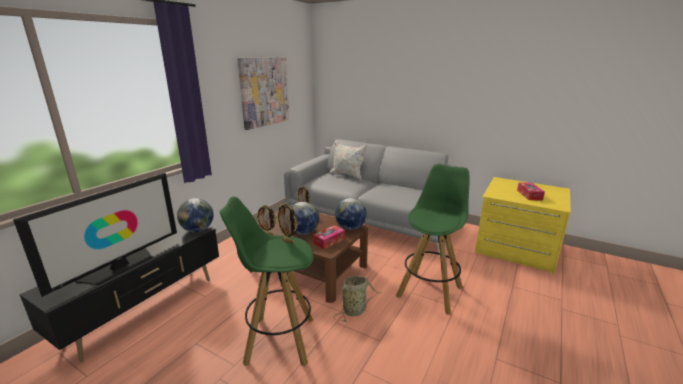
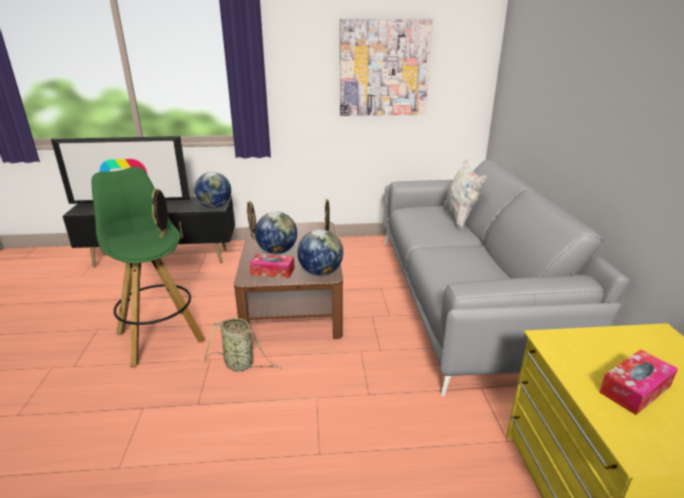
camera: 55 degrees right, 5 degrees up
(430, 291) = (335, 414): green stool -> none

